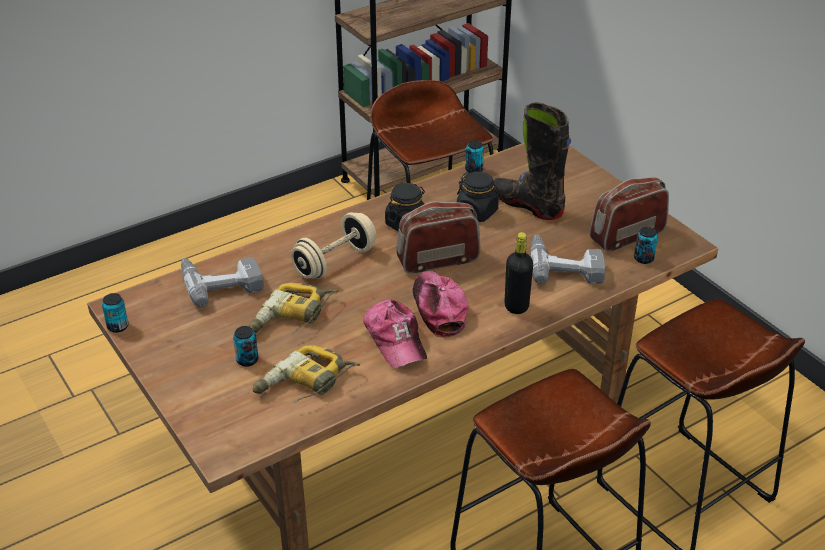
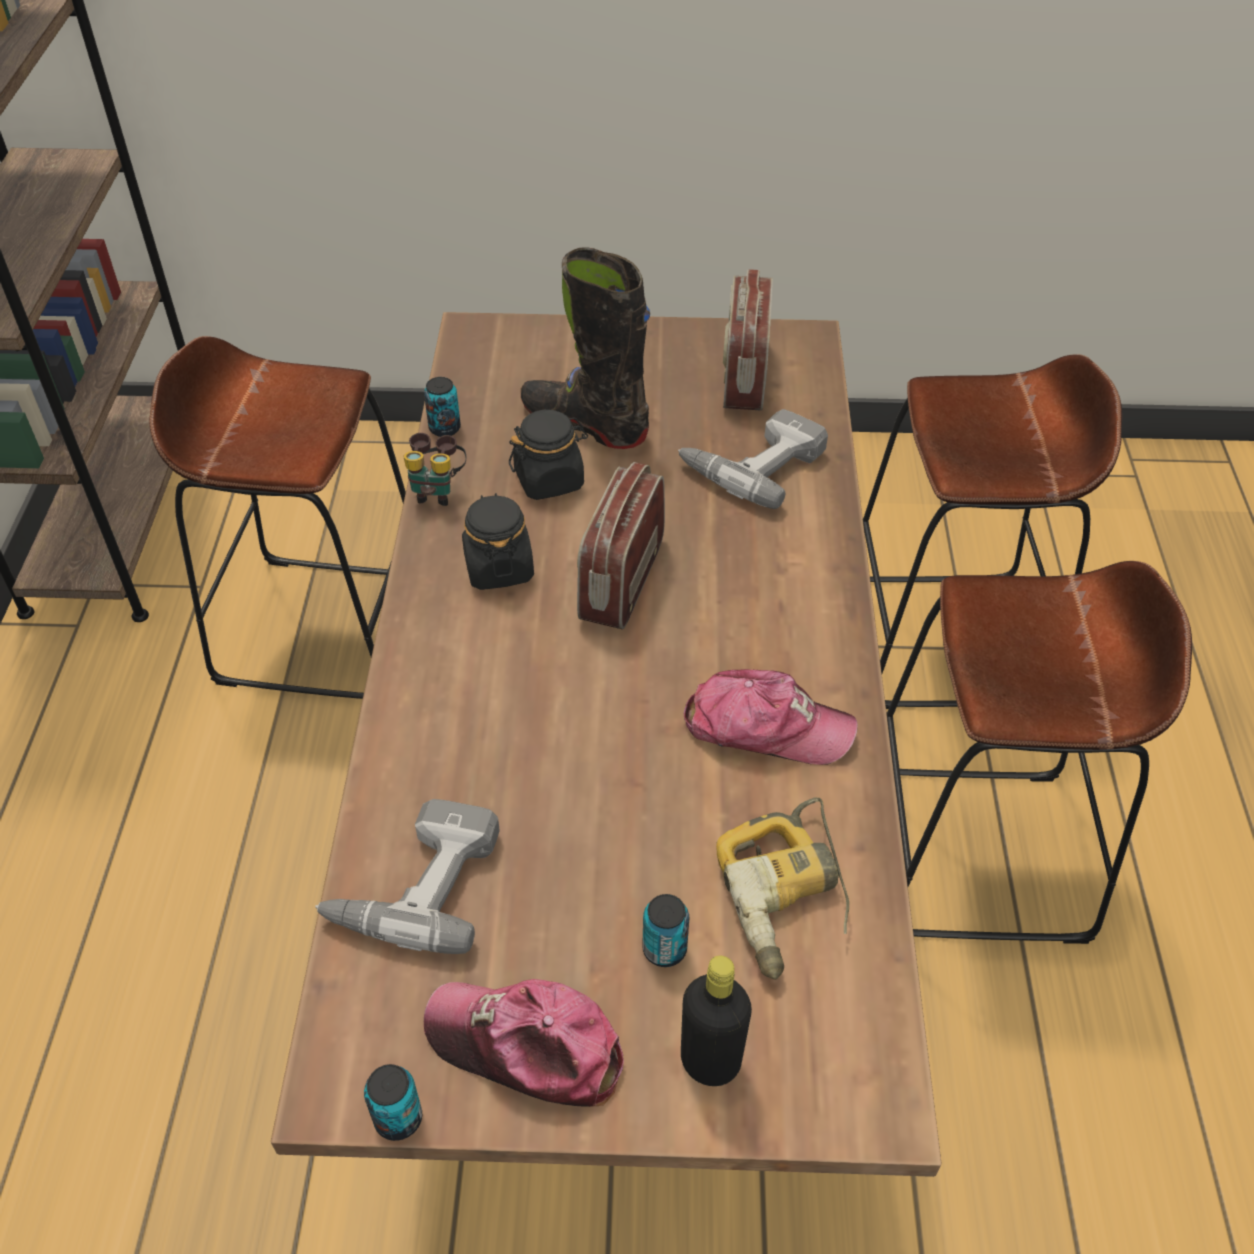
camera: 55 degrees left, 10 degrees up
(293, 318) = (606, 829): power drill -> none
(335, 262) = (510, 700): beige dumbbell -> none
(432, 186) = (437, 491): none -> binoculars
(438, 308) = (733, 639): cap -> cap (526, 1047)
(516, 306) = (799, 557): black bottle -> black bottle (710, 1061)
(527, 205) = (585, 423): black boot -> black boot turned 45 degrees clockwise
(643, 258) = (803, 389): can -> none

